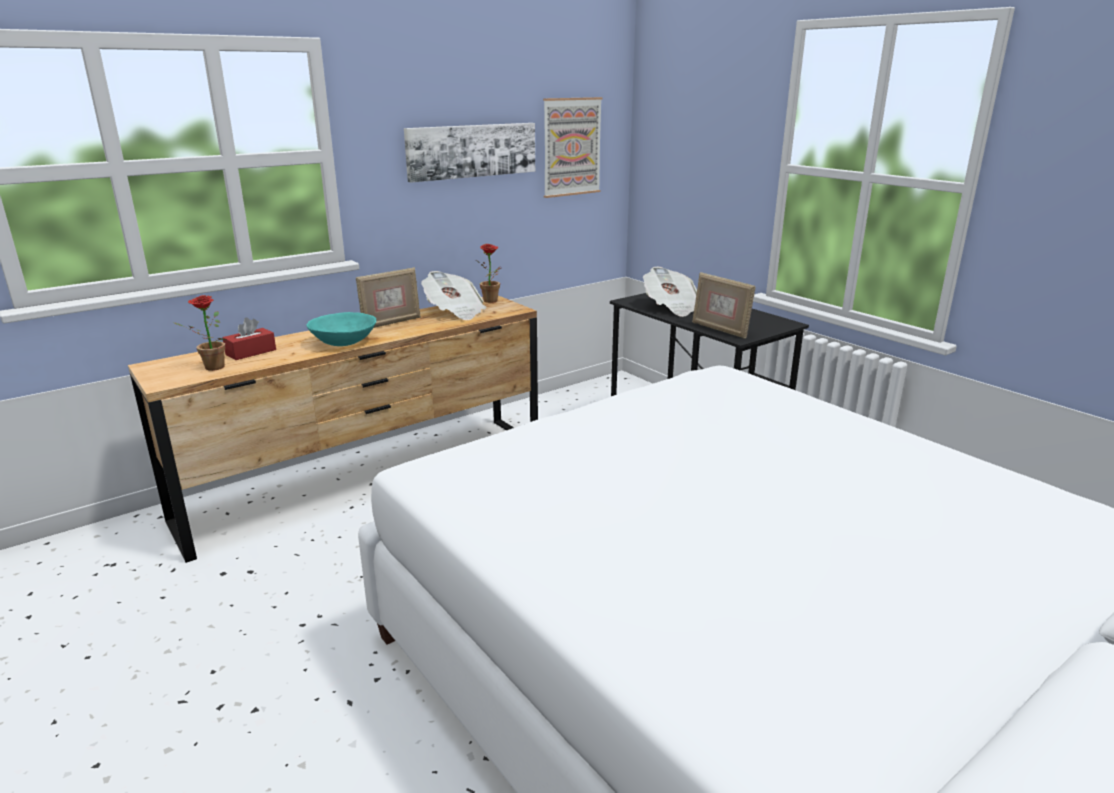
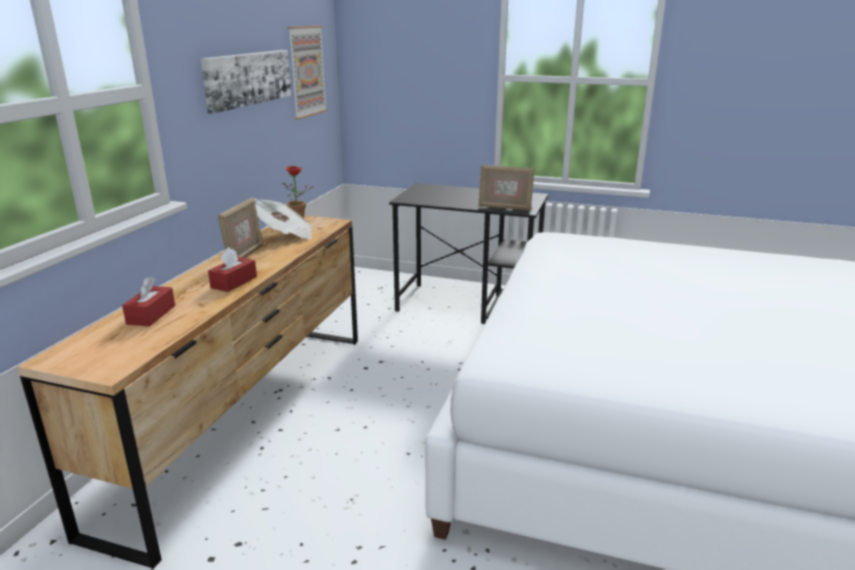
camera: 35 degrees left, 0 degrees up
(210, 368) = (136, 341): potted plant -> none
(344, 342) = (234, 282): turquoise bowl -> red tissue box
(671, 307) = (444, 199): newspaper -> none

